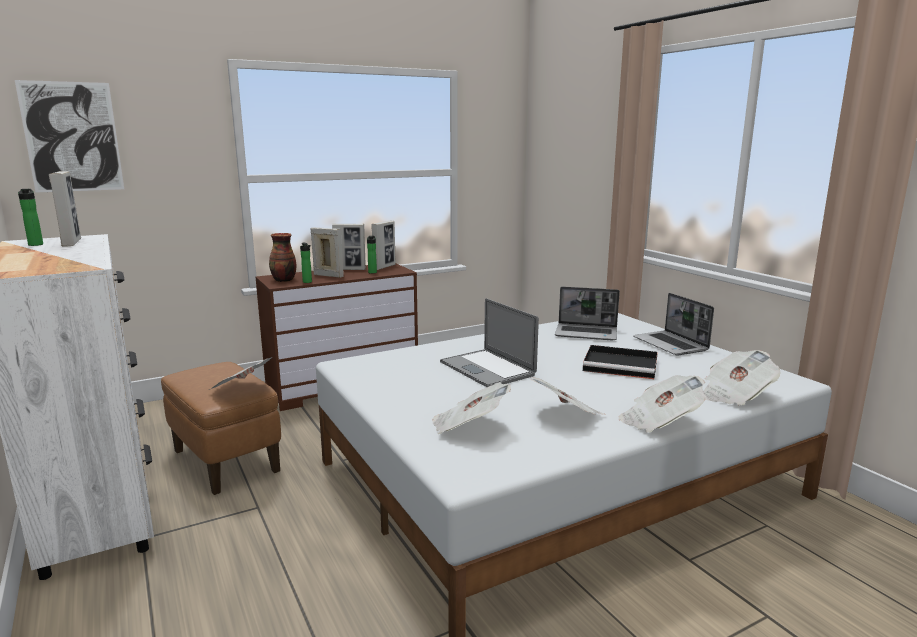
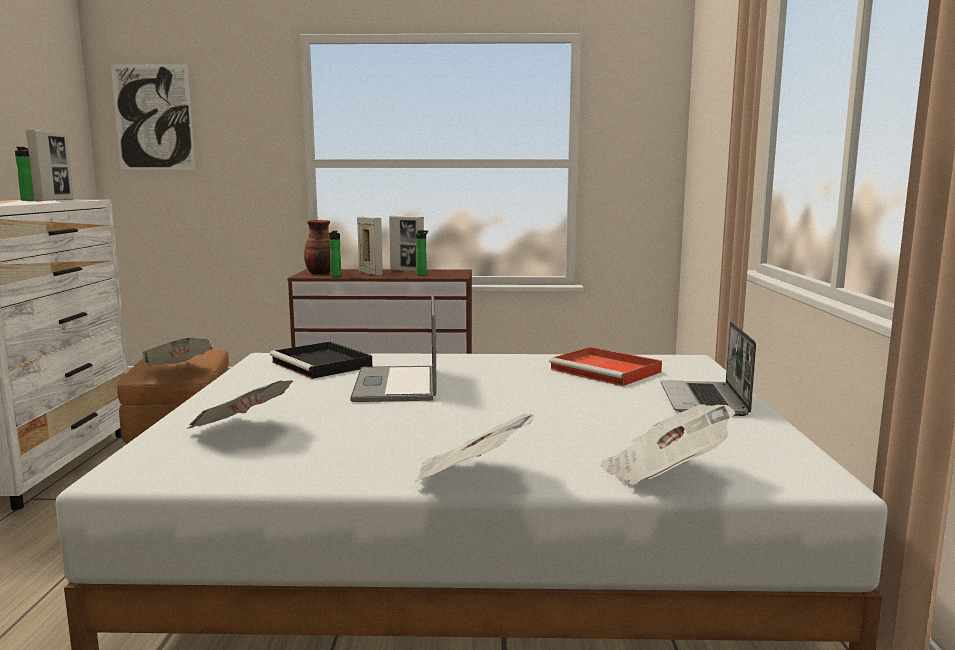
camera: 30 degrees right, 5 degrees down
(384, 267) = (448, 272): picture frame -> none
(566, 415) = (371, 445): newspaper -> none
(587, 333) = (607, 371): laptop -> red tray
(622, 365) = (572, 410): black tray -> black tray (323, 364)

